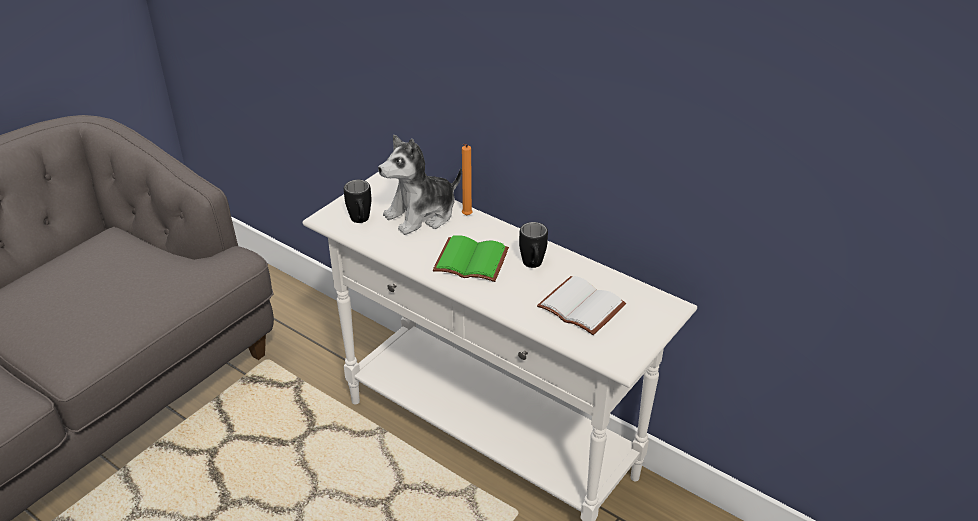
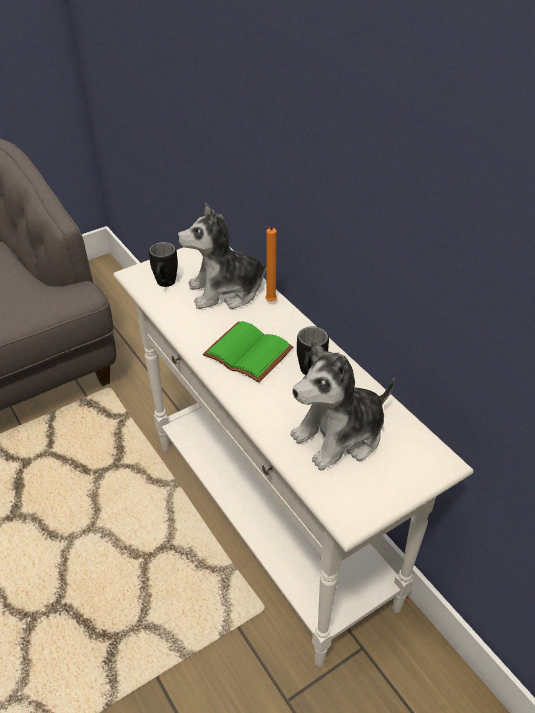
camera: 20 degrees right, 5 degrees up
(583, 306) = (340, 436): white book -> plush toy

